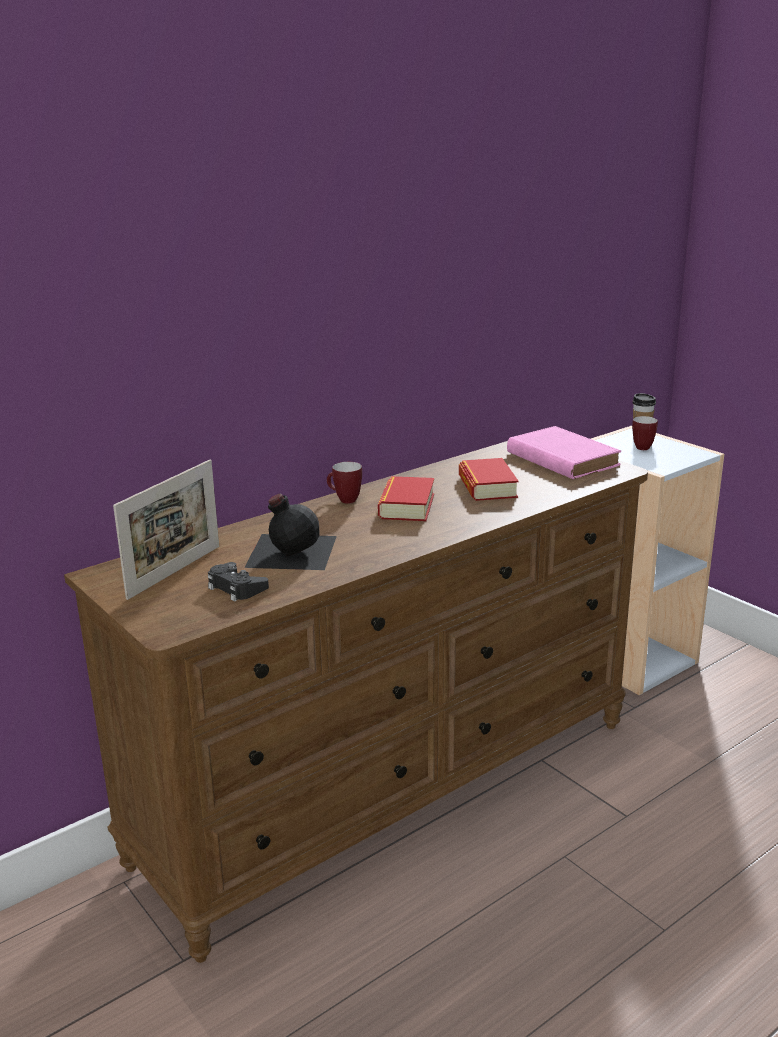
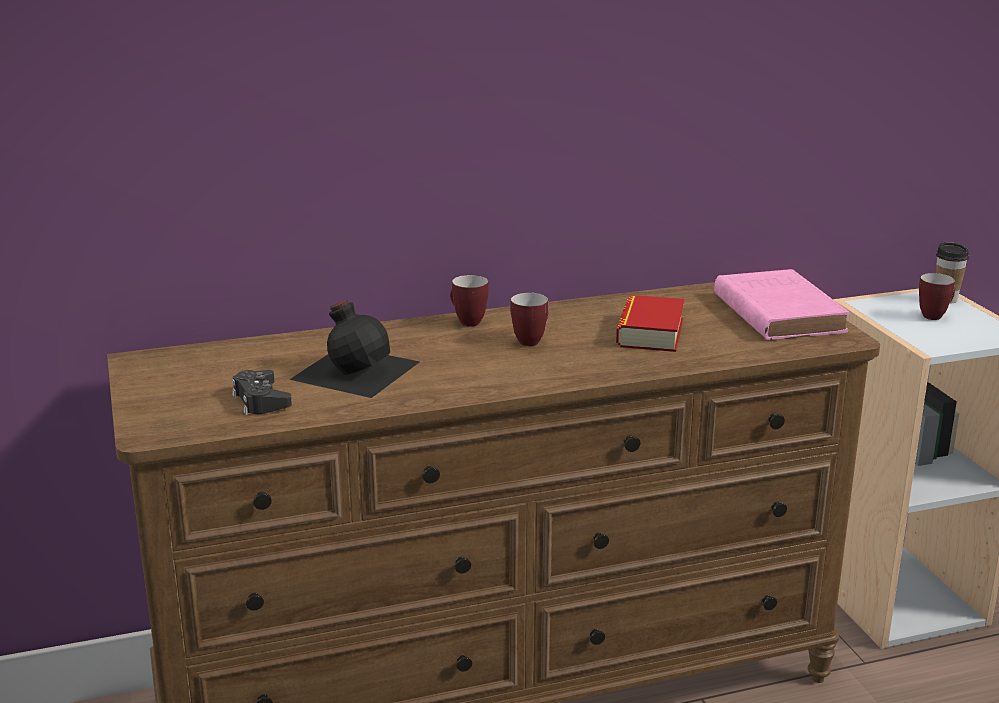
camera: 20 degrees right, 0 degrees up
(175, 571) = (215, 371): picture frame -> none
(406, 506) = (531, 340): book -> mug

